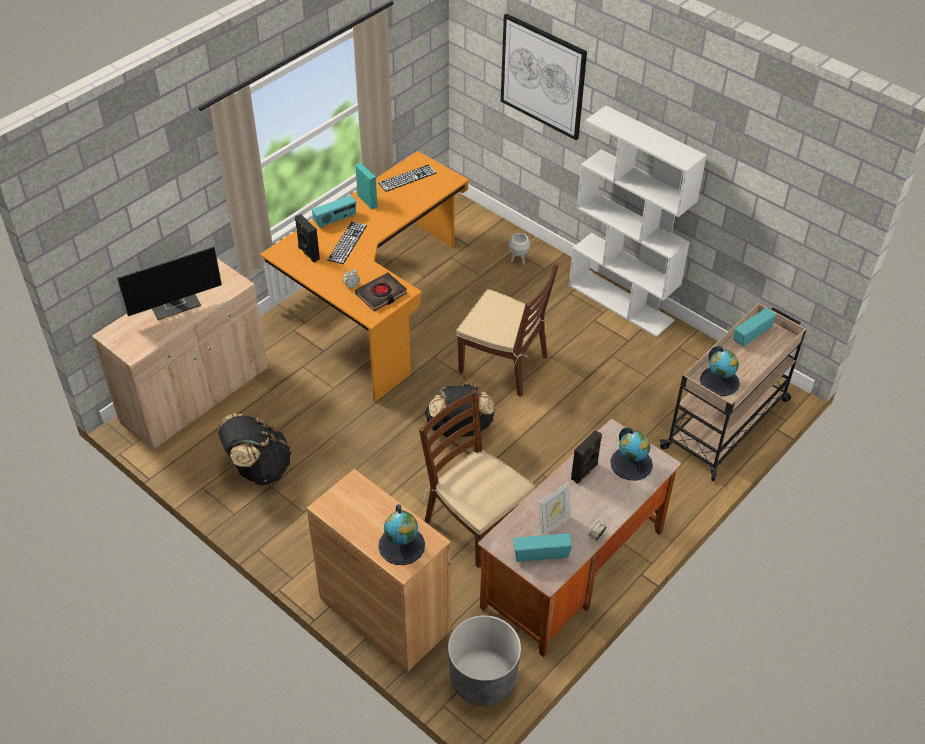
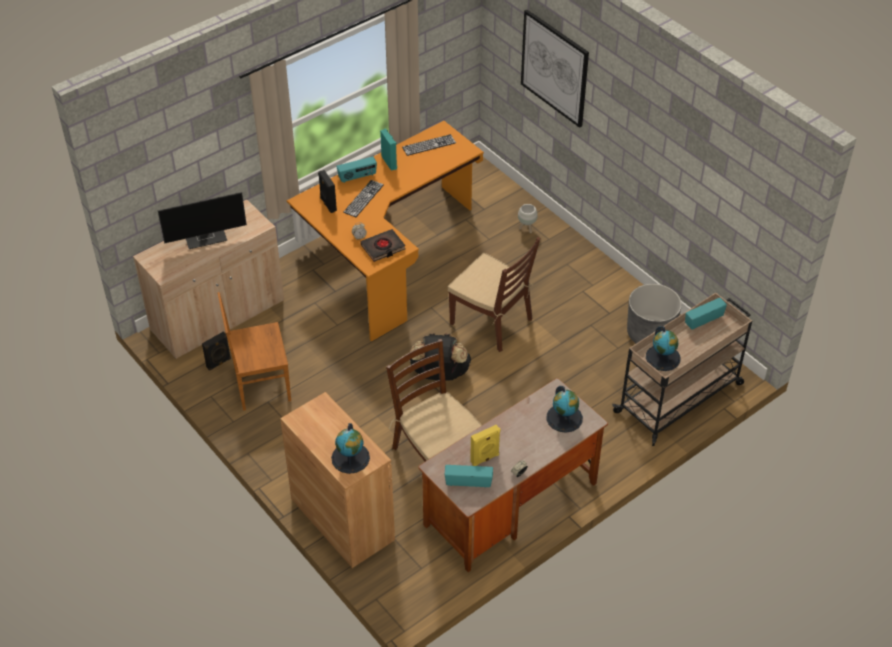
camera: 10 degrees right, 0 degrees up
(258, 468) = (260, 386): black backpack -> brown chair
(483, 679) = (413, 583): grey planter -> grey planter (650, 334)
(553, 524) = (485, 459): picture frame -> yellow speaker
(585, 472) = (523, 420): black speaker -> black speaker (219, 363)
(621, 303) = (612, 278): white bookcase -> none

